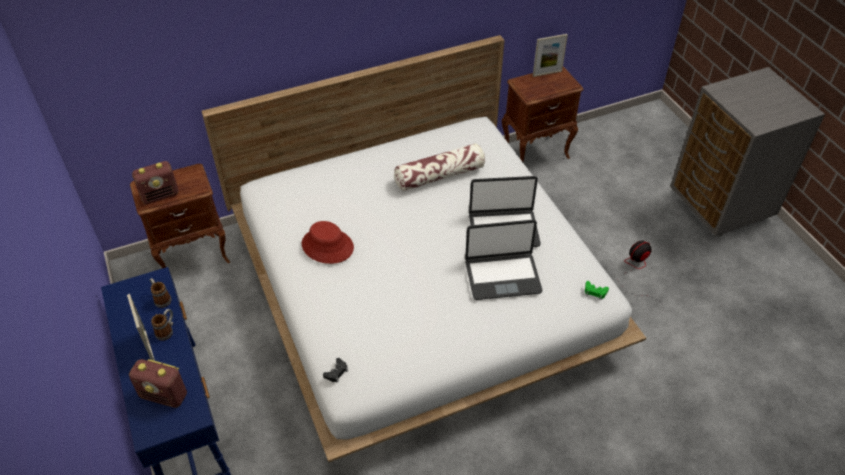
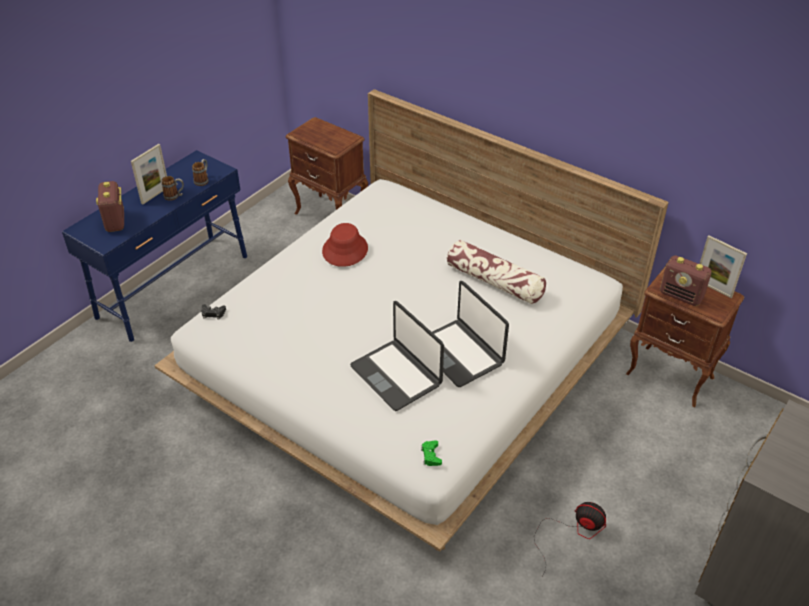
camera: 60 degrees right, 5 degrees down
(160, 195) = (311, 135): radio -> radio (681, 296)

